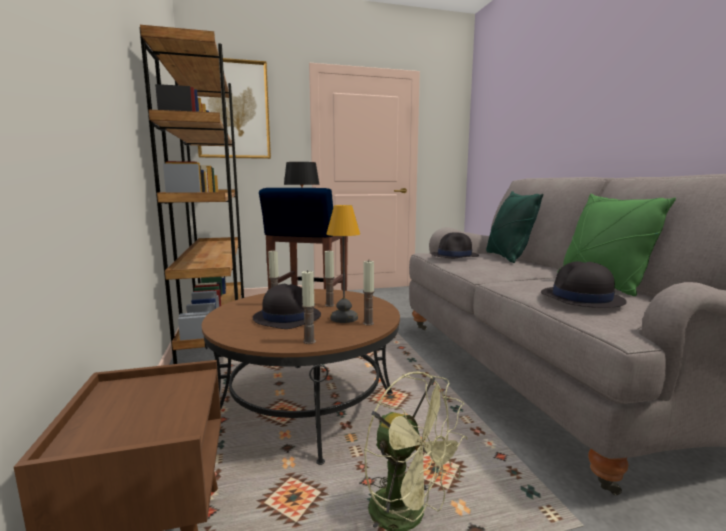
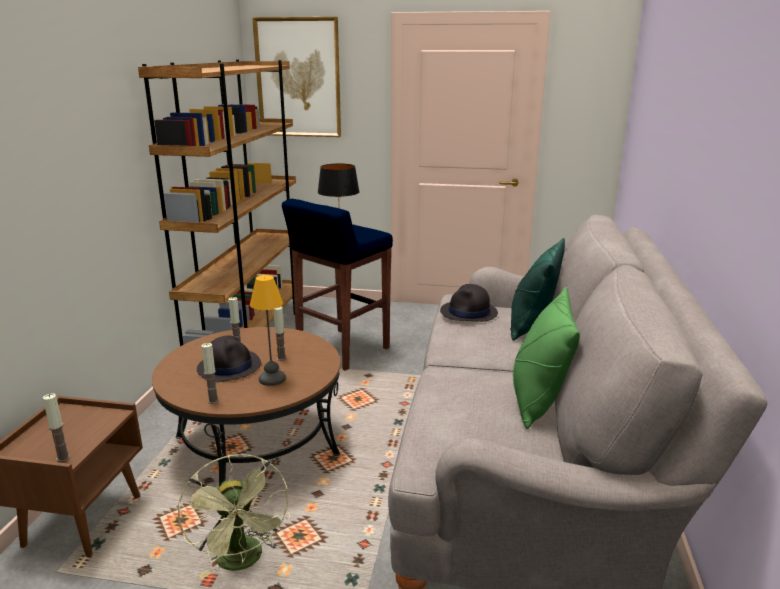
camera: 25 degrees right, 10 degrees up
(368, 323) = (283, 391): candle -> candle (63, 458)
(581, 298) = (457, 419): black hat -> none

